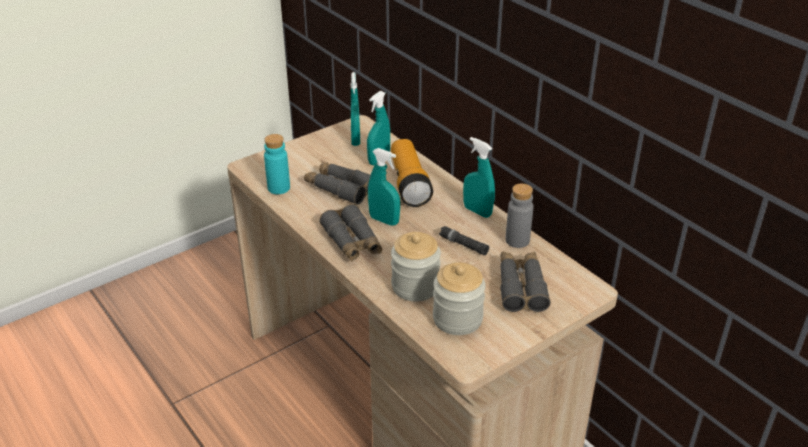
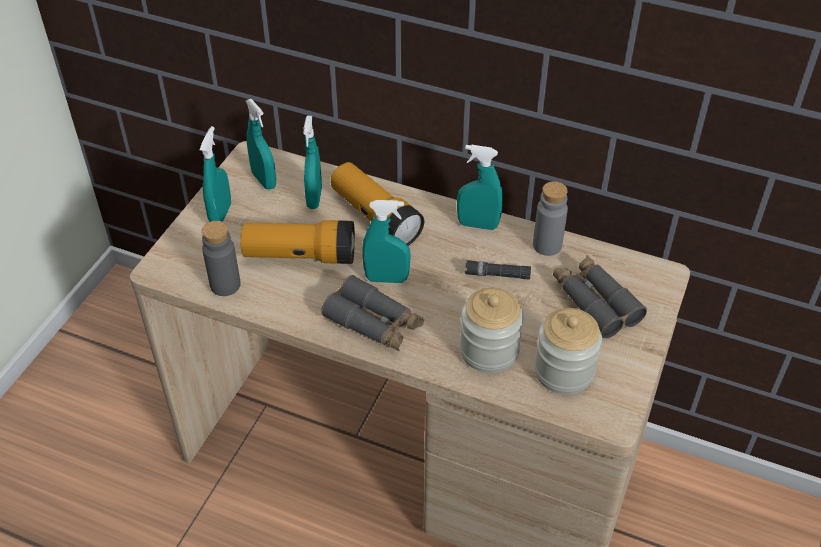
camera: 30 degrees left, 10 degrees up
(279, 188) = (225, 285): turquoise bottle -> grey bottle
(311, 150) = (220, 214): none -> turquoise spray bottle
(340, 188) = (300, 256): grey binoculars -> flashlight

